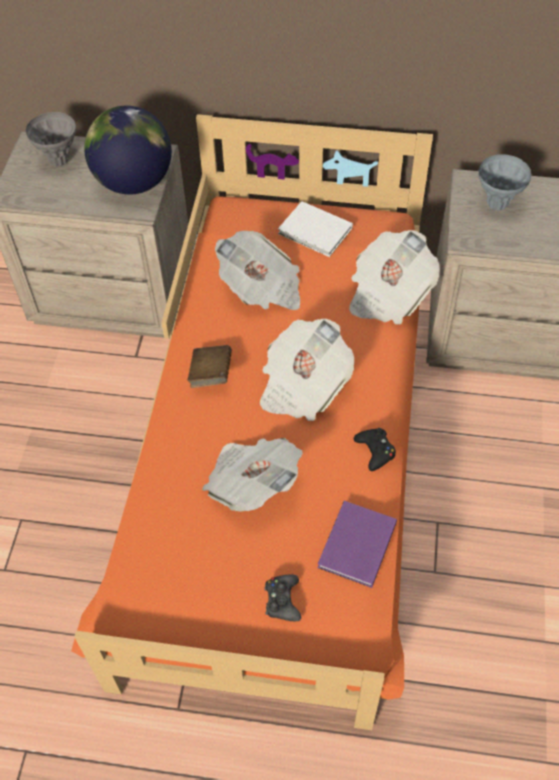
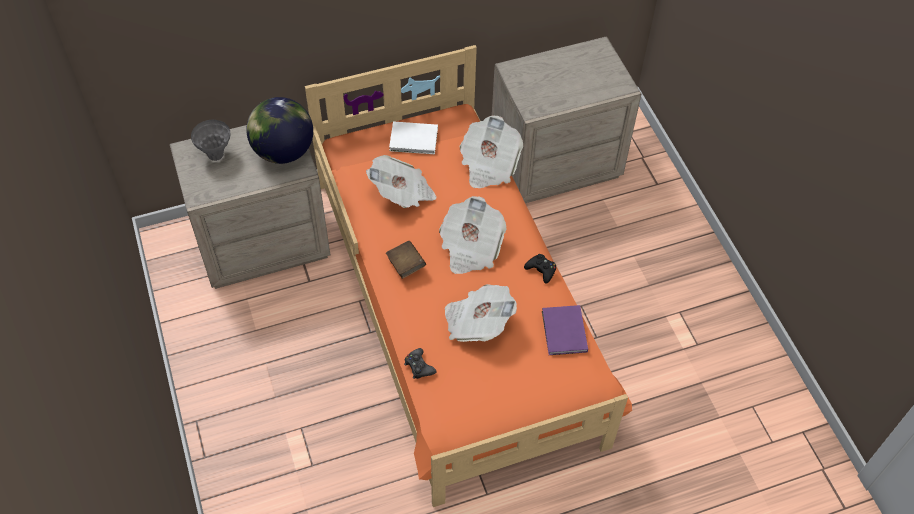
camera: 30 degrees left, 0 degrees up
(282, 600) = (540, 383): black game controller -> black game controller (419, 366)
(497, 204) = (537, 78): grey vase -> none

